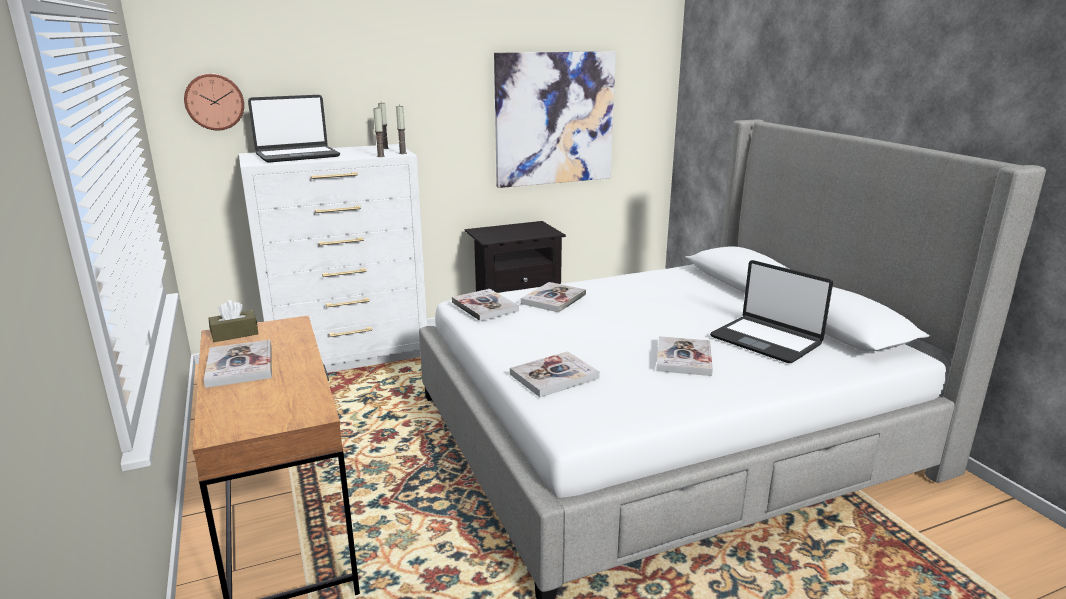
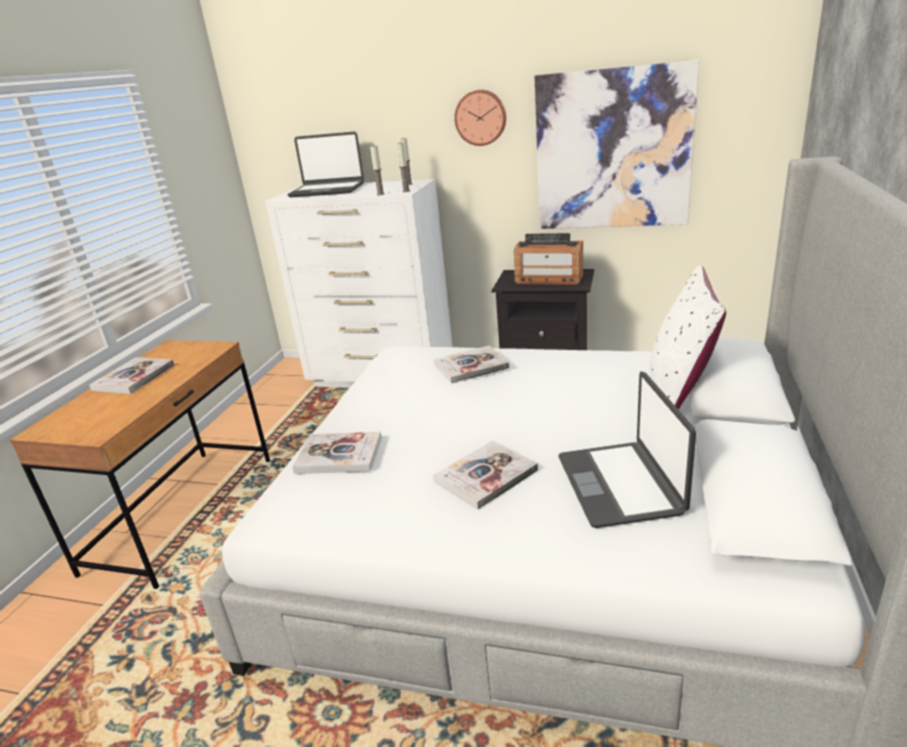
camera: 40 degrees right, 5 degrees up
(214, 101) = (281, 140): wall clock -> wall clock (480, 117)
(235, 334) = (175, 348): brown tissue box -> none
(485, 306) = (401, 361): book -> none
(519, 231) = (549, 279): none -> radio
(717, 287) = (680, 392): none -> white pillow

